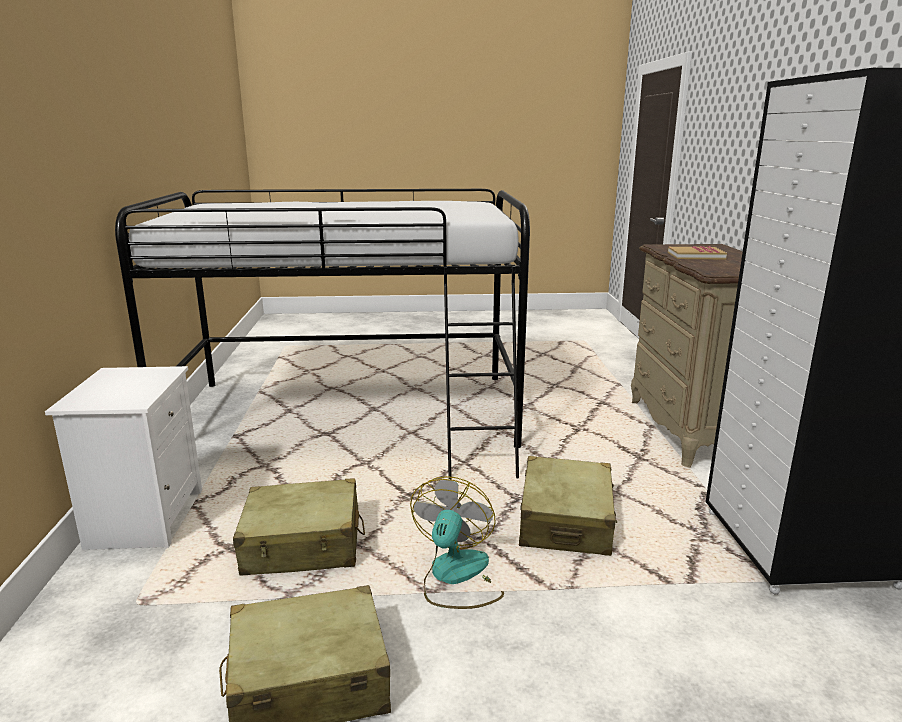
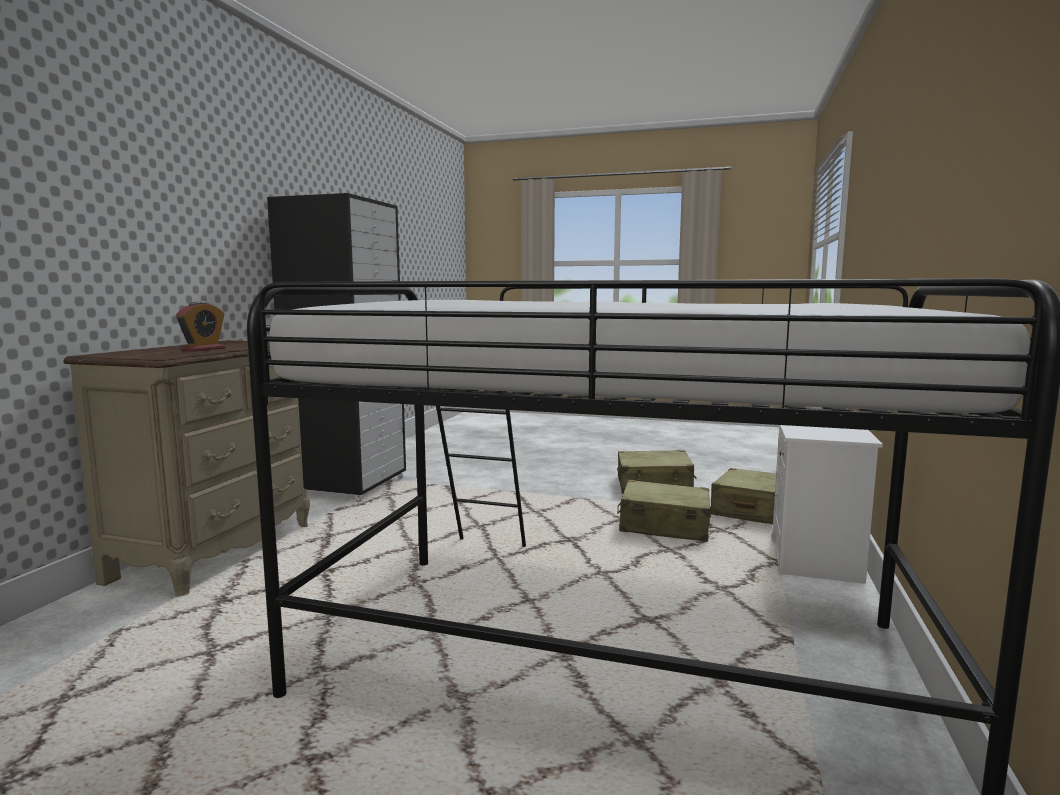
camera: 160 degrees left, 10 degrees down
(456, 577) = (563, 501): fan -> none
(565, 522) = (463, 512): beige suitcase -> beige suitcase (752, 511)
(696, 255) = (203, 349): book -> alarm clock

